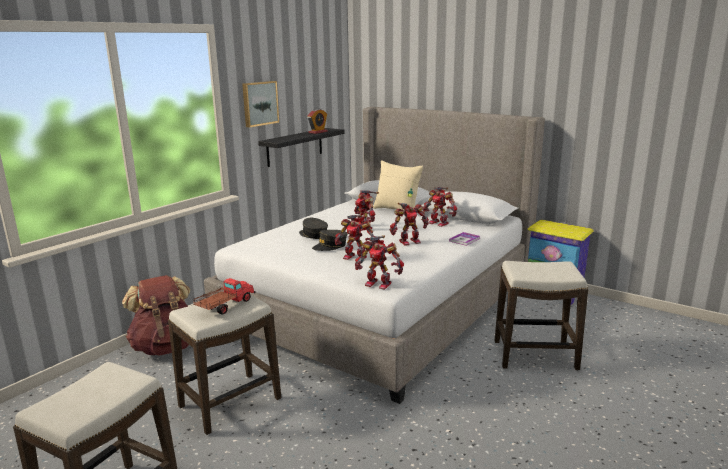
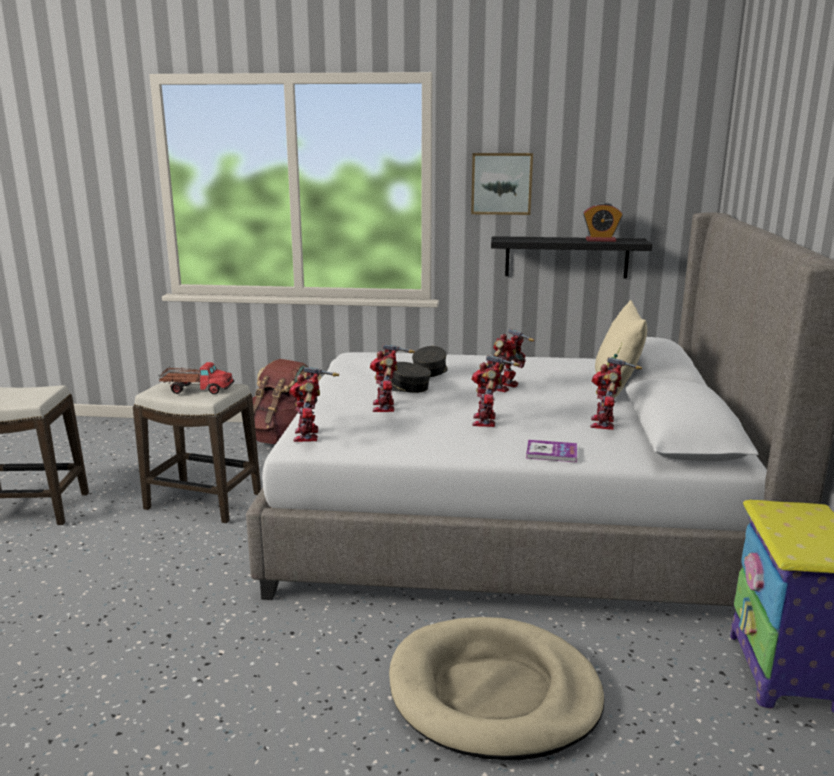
camera: 60 degrees right, 0 degrees up
(408, 241) = (487, 421): toy robot -> toy robot turned 60 degrees clockwise
(535, 355) = (493, 693): stool -> beige dog bed

